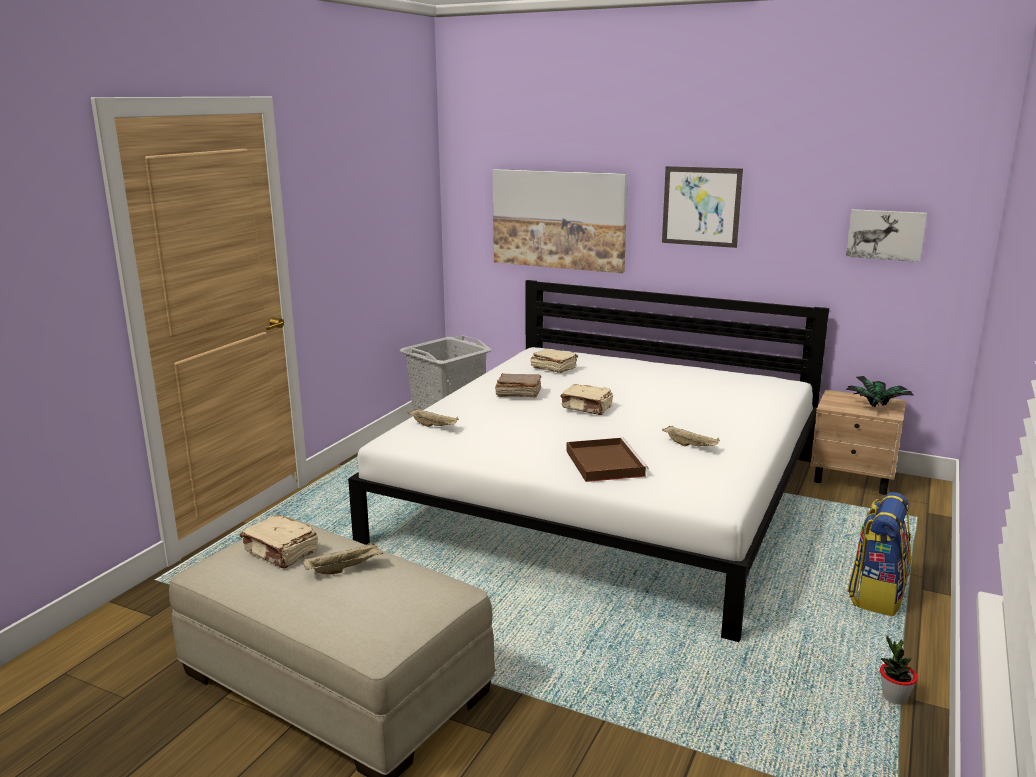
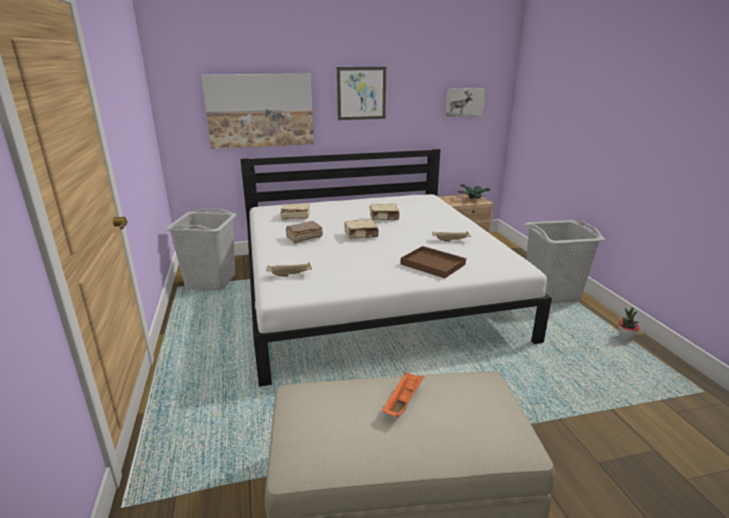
camera: 40 degrees left, 5 degrees up
(281, 552) = (336, 415): beige book -> beige book (384, 217)
(344, 568) = (403, 402): beige tray -> orange tray
(876, 595) = (551, 294): backpack -> grey laundry basket

